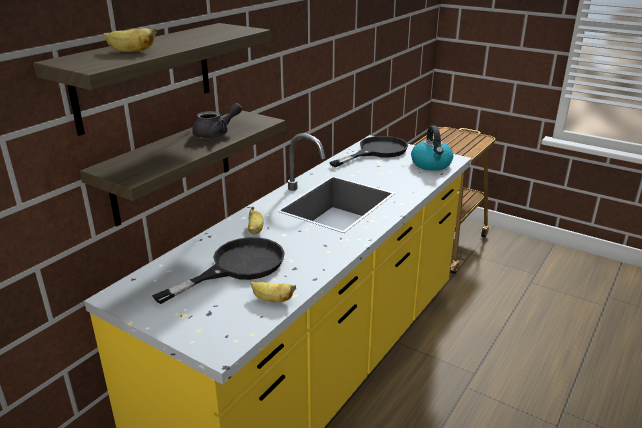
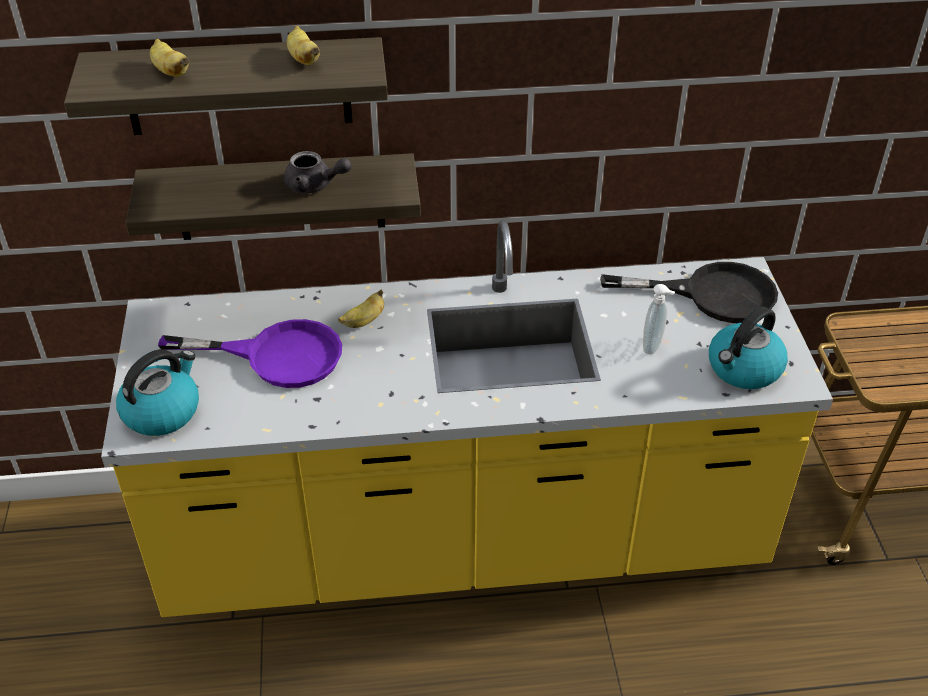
camera: 50 degrees right, 15 degrees up
(218, 328) = (162, 411): none -> kettle
(237, 267) = (277, 356): black frying pan -> purple frying pan
(272, 300) = (241, 418): banana -> banana (303, 59)
(390, 174) = (653, 347): none -> soap dispenser

